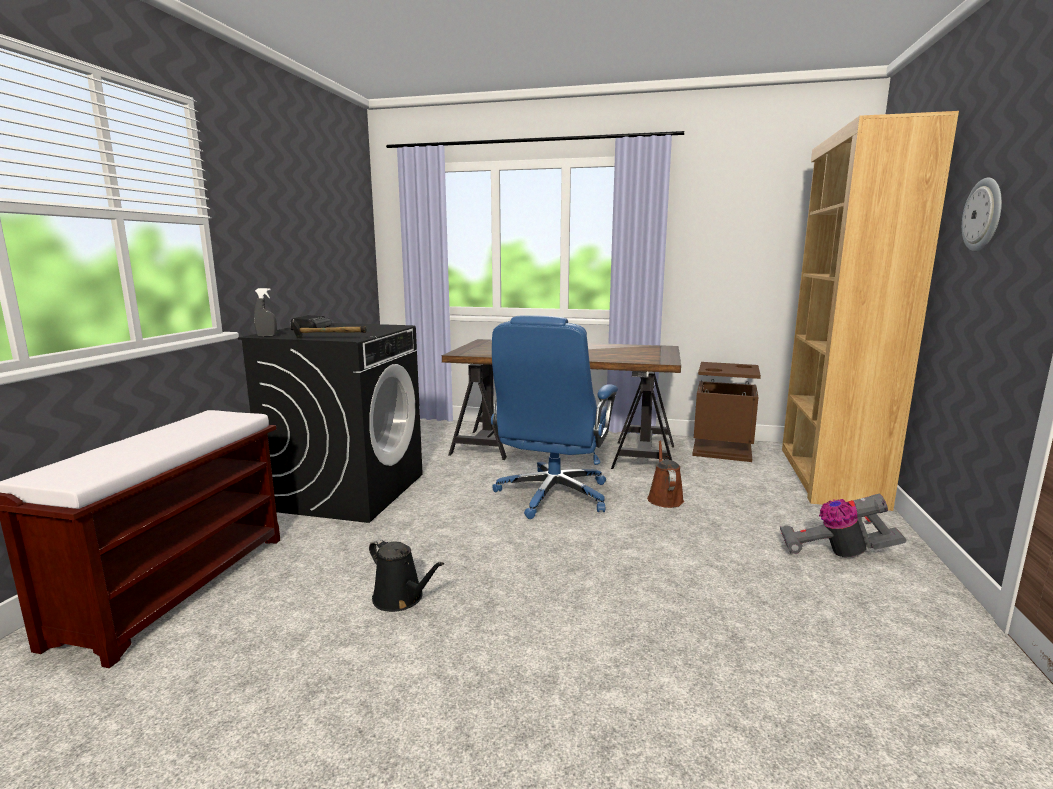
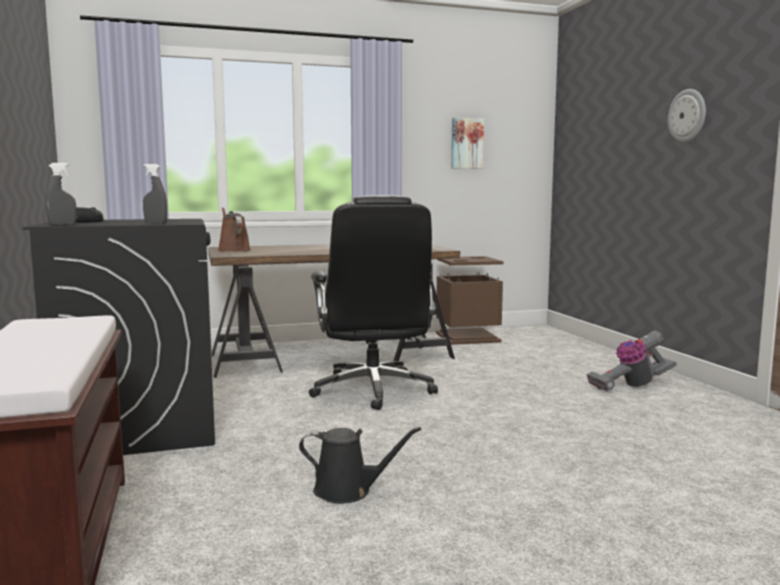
camera: 30 degrees left, 5 degrees down
(328, 338) = (155, 224): hammer -> grey spray bottle
(552, 496) = (373, 390): blue office chair -> black office chair
(664, 498) = (470, 376): brown watering can -> brown watering can (233, 250)
(747, 240) = (466, 143): none -> picture
(828, 476) = (565, 343): brown bookcase -> none

